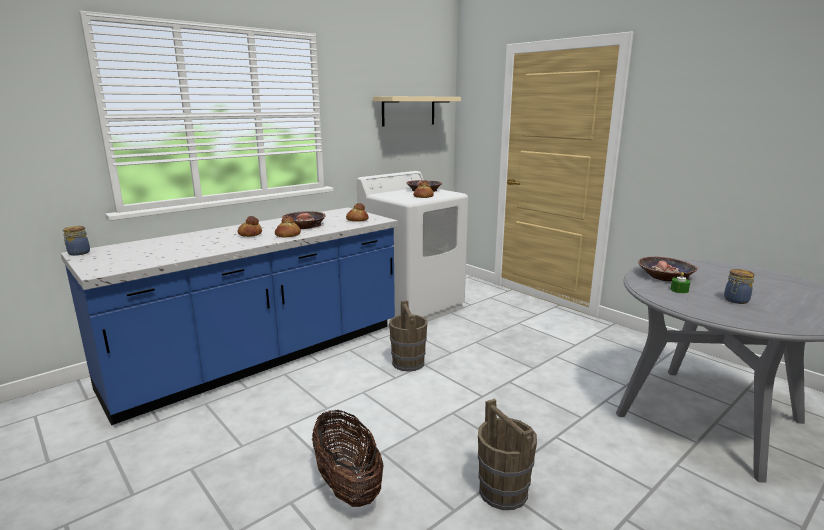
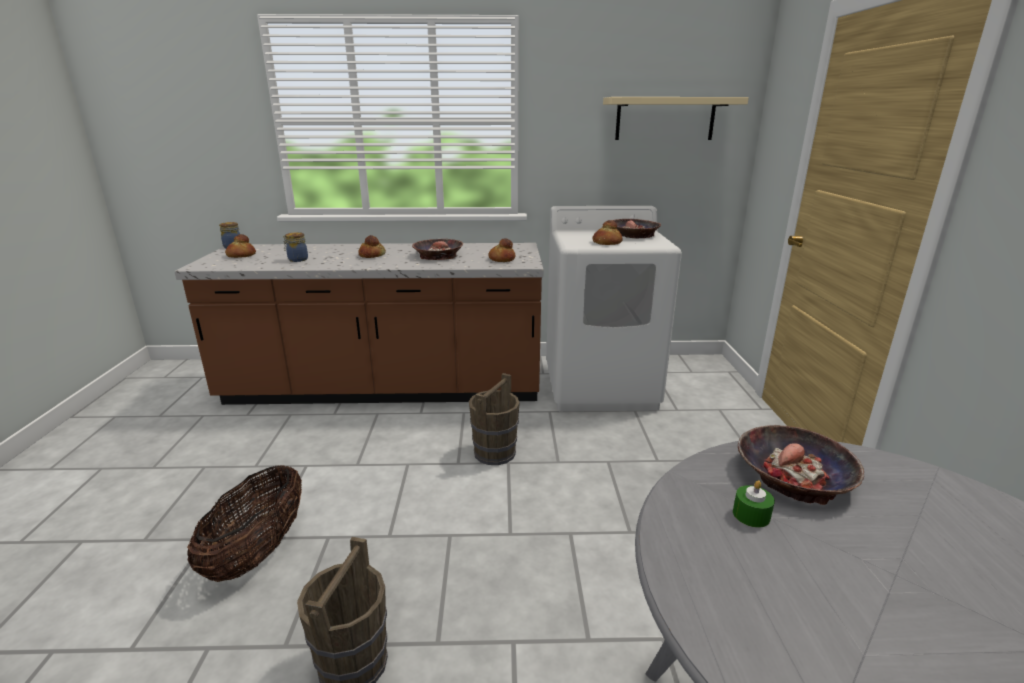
camera: 40 degrees right, 5 degrees up
(262, 357) = (385, 389): blue counter -> brown counter
(288, 235) = (395, 263): bread -> bread (241, 255)
(735, 300) = (831, 596): jar -> jar (297, 259)

